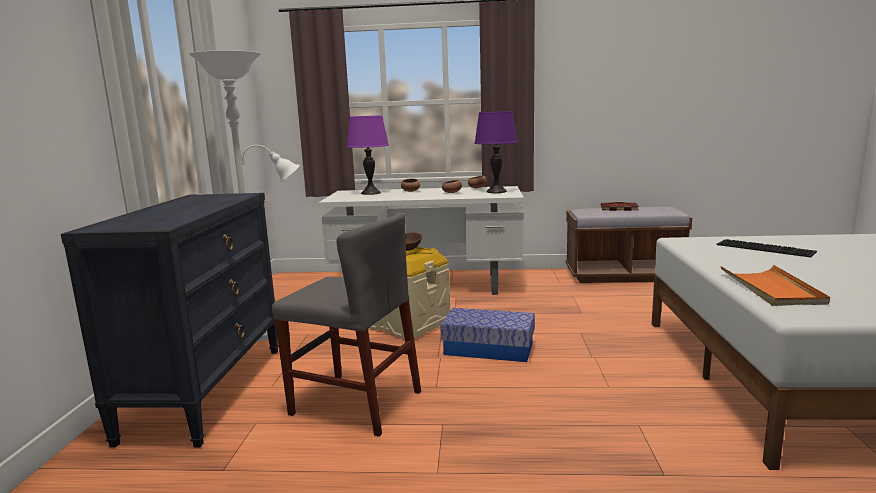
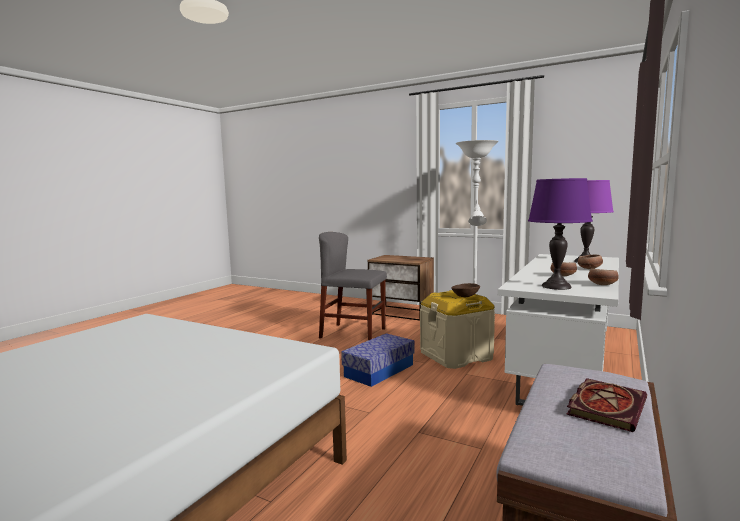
camera: 115 degrees right, 5 degrees down
(207, 391) = (401, 313): black dresser -> nightstand
(356, 403) = (353, 333): grey chair -> grey chair turned 60 degrees clockwise
(766, 248) = (210, 371): keyboard -> none
(771, 289) = (167, 328): orange tray -> none

